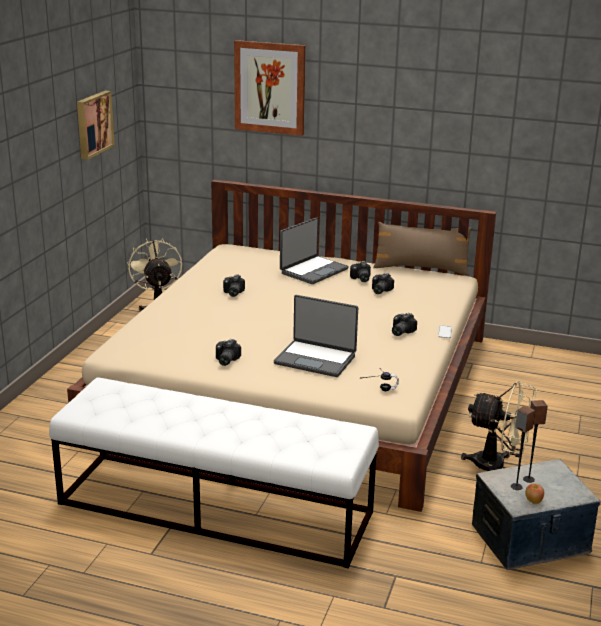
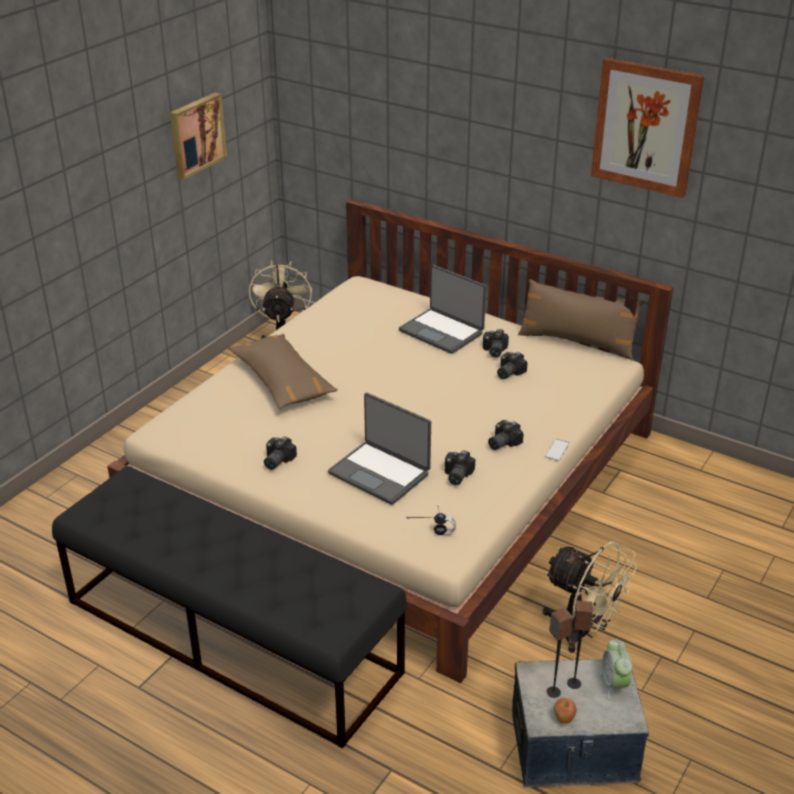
camera: 15 degrees right, 10 degrees up
(200, 311) = (282, 381): none -> brown pillow
(216, 508) = (232, 637): white bench -> black bench
(232, 293) = (331, 357): camera -> camera (456, 476)
(270, 87) = (413, 98): picture -> picture (646, 127)
(313, 271) = (442, 331): laptop -> laptop turned 75 degrees clockwise
(558, 475) = (614, 684): none -> alarm clock

